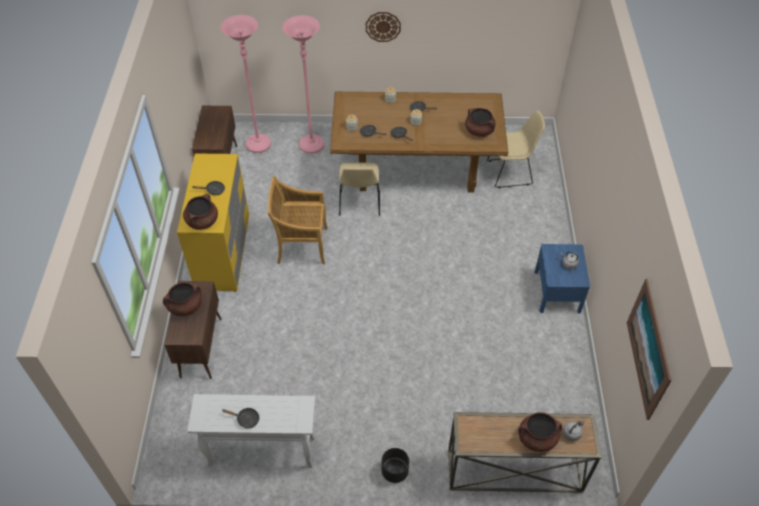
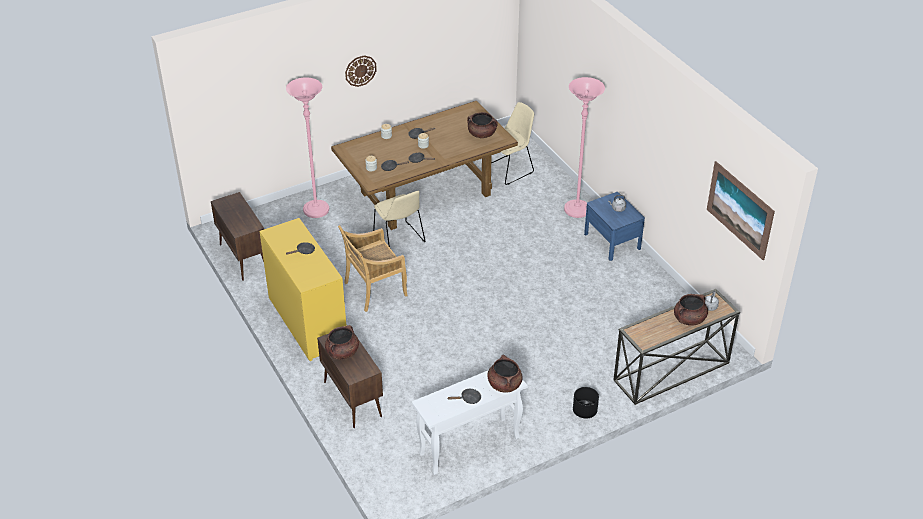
camera: 30 degrees left, 10 degrees down
(202, 221) = (316, 276): brown cooking pot -> brown cooking pot (504, 384)
(258, 144) = (264, 227): pink floor lamp -> pink floor lamp (577, 210)

